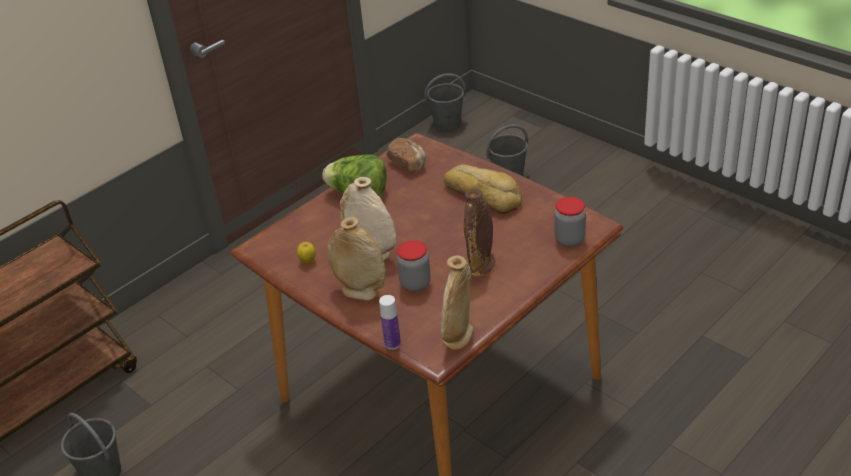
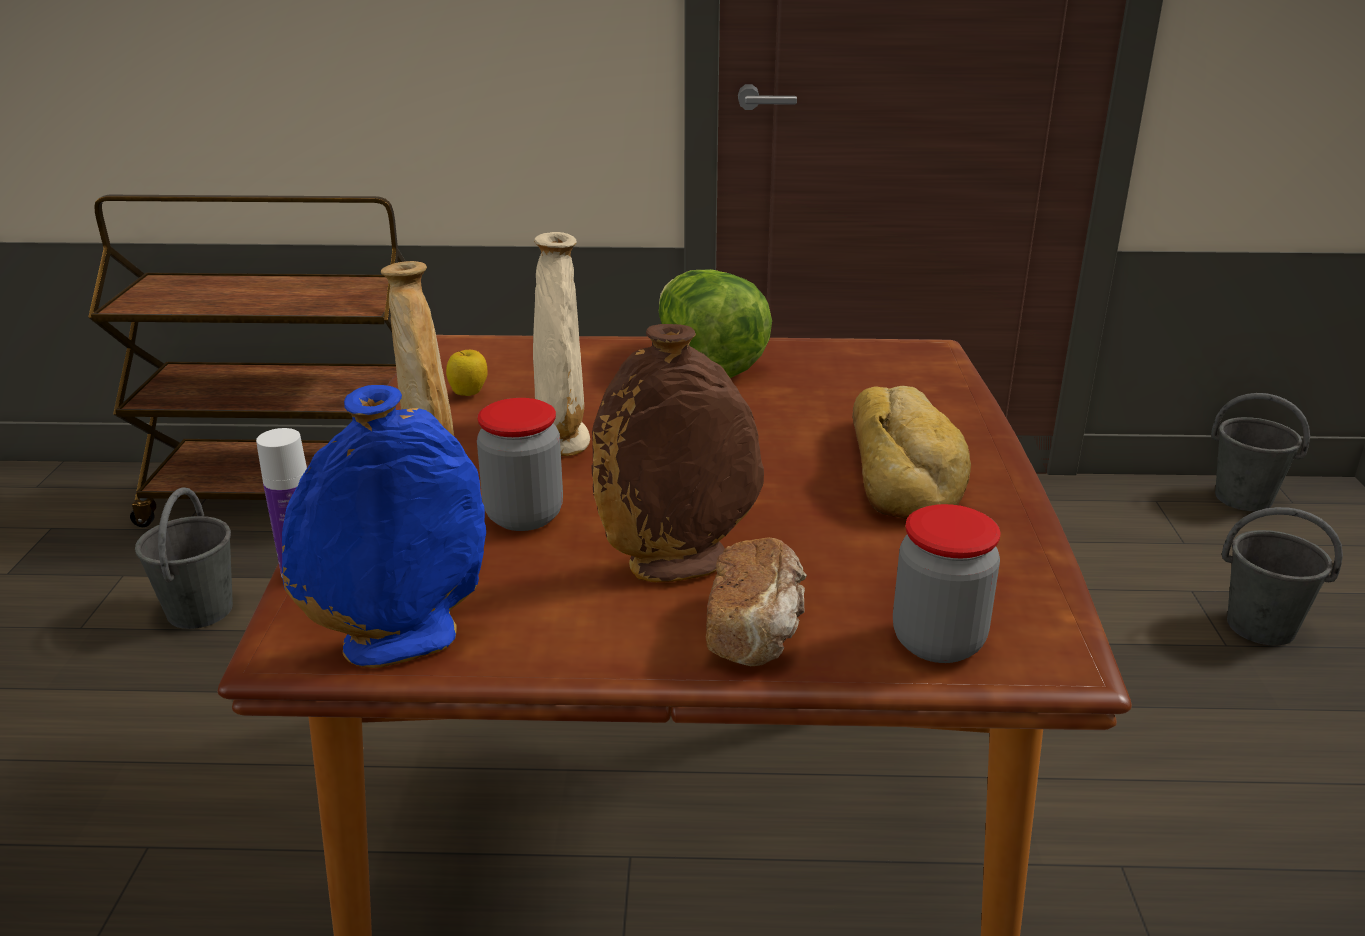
camera: 45 degrees right, 10 degrees down
(408, 163) = (860, 366): bread -> bread (757, 630)
(458, 336) = (400, 642): beige vase -> blue vase

